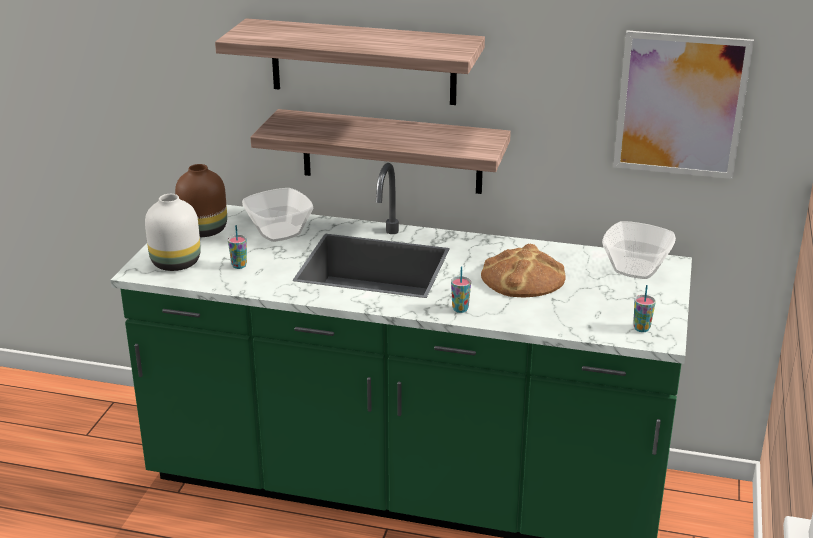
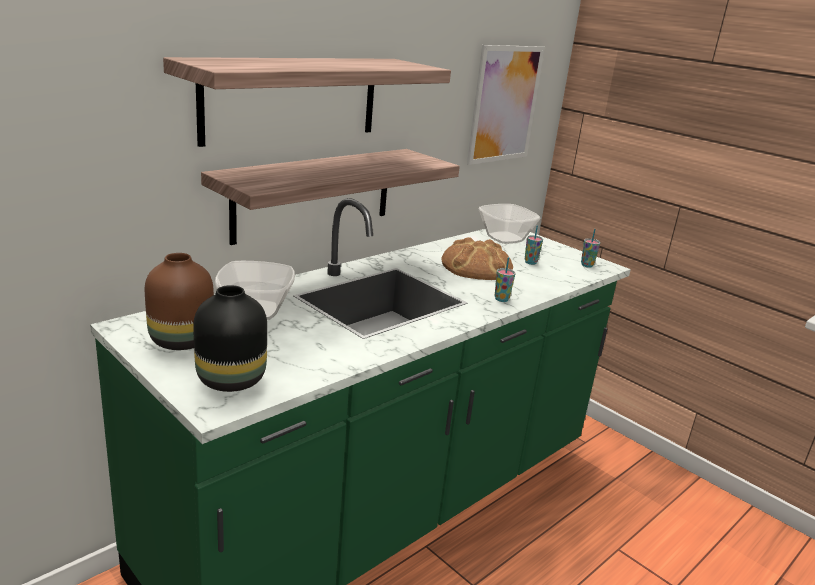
camera: 60 degrees left, 5 degrees down
(177, 263) = (232, 379): white vase -> black vase
(239, 266) = (294, 350): cup -> cup (530, 262)

